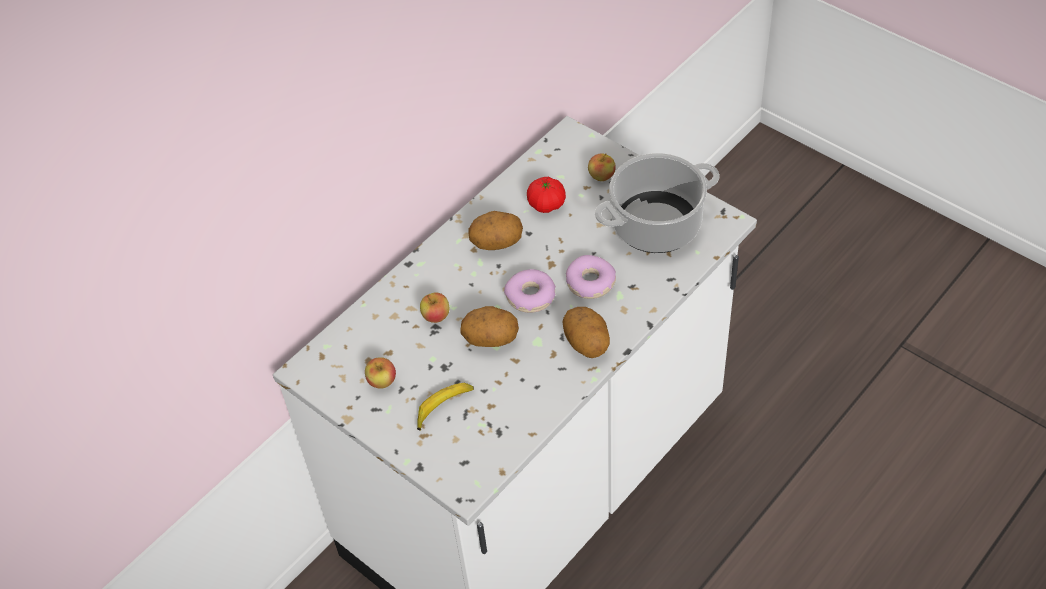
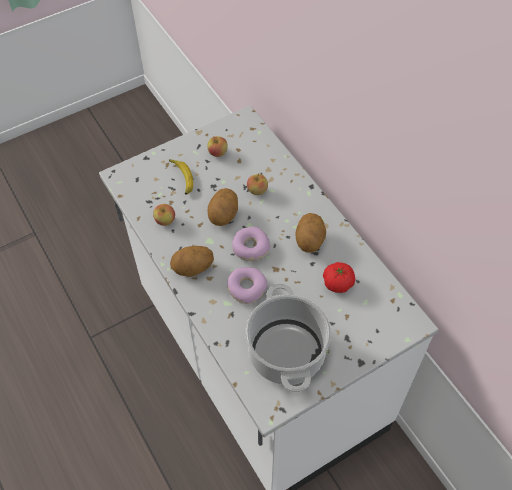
camera: 105 degrees right, 5 degrees up
(601, 176) = (355, 331): apple -> apple (165, 221)

